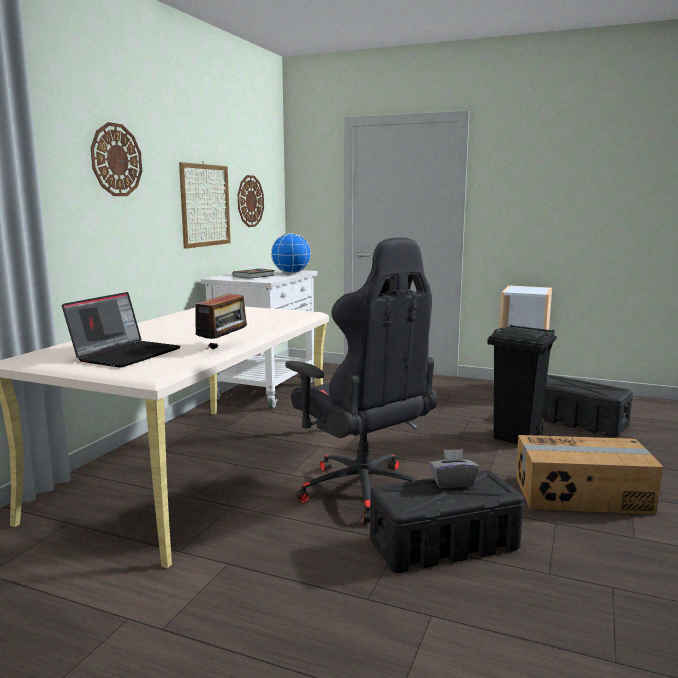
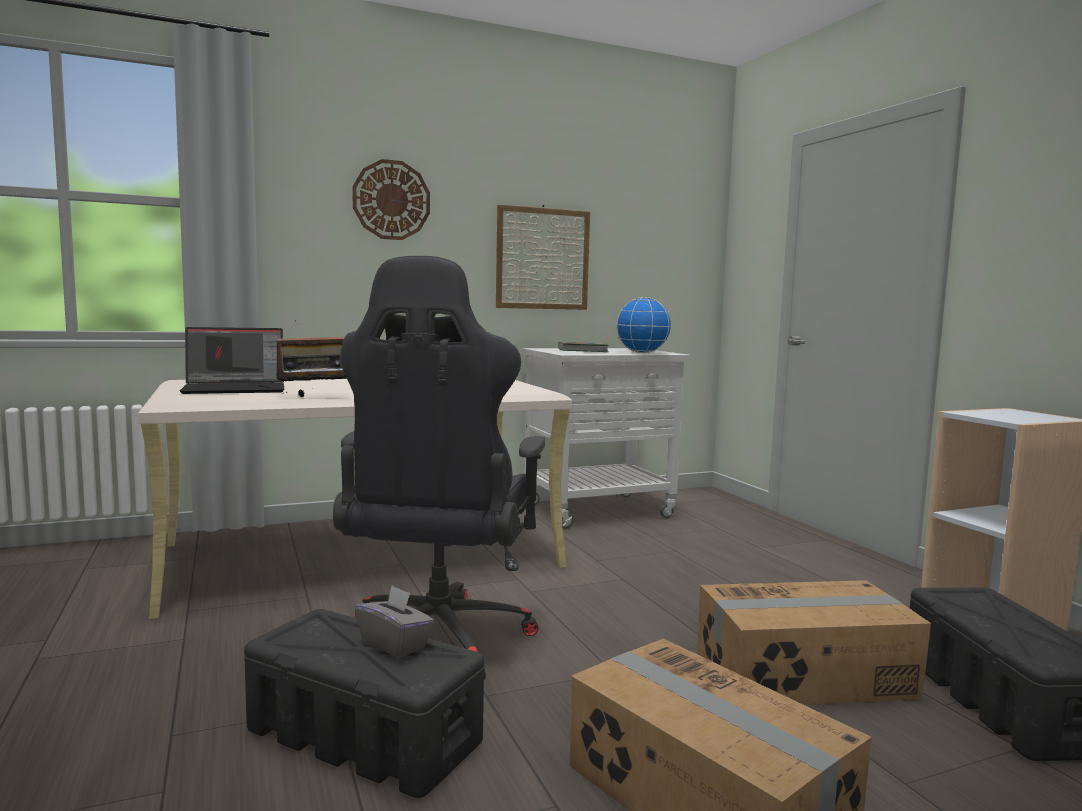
camera: 45 degrees right, 5 degrees down
(250, 201) = (639, 259): wall clock -> none
(517, 438) = (804, 675): black trash can -> cardboard box

